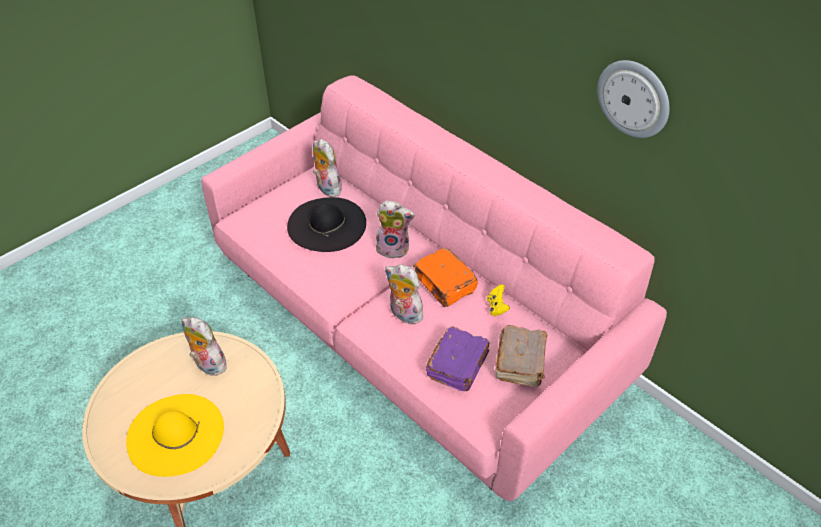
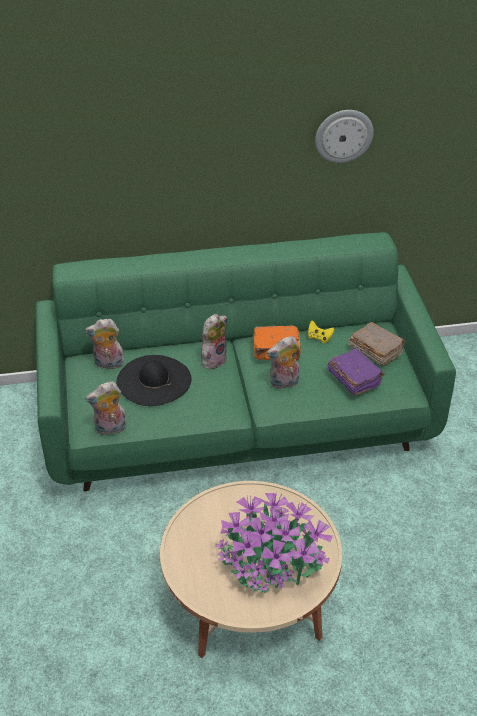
camera: 55 degrees left, 5 degrees down
(175, 434) = (271, 565): yellow hat -> potted plant
(207, 365) = (217, 520): plush toy -> plush toy (110, 429)
(411, 328) = (238, 420): pink sofa -> green sofa

